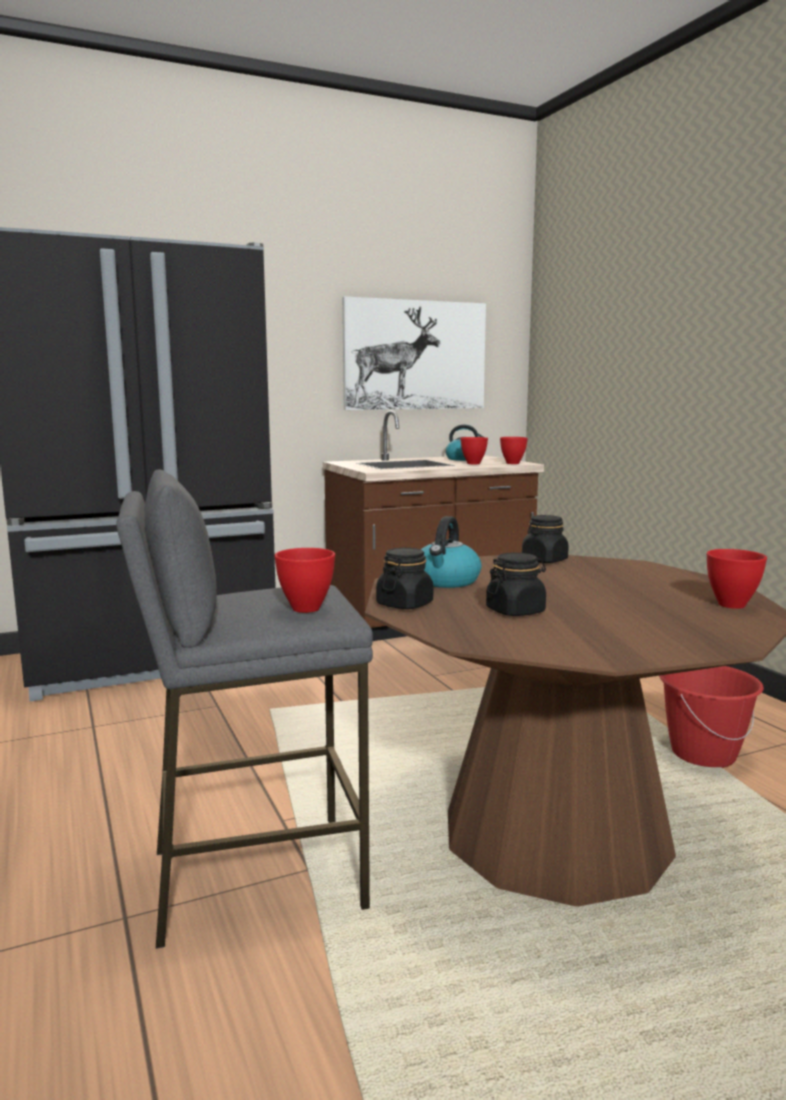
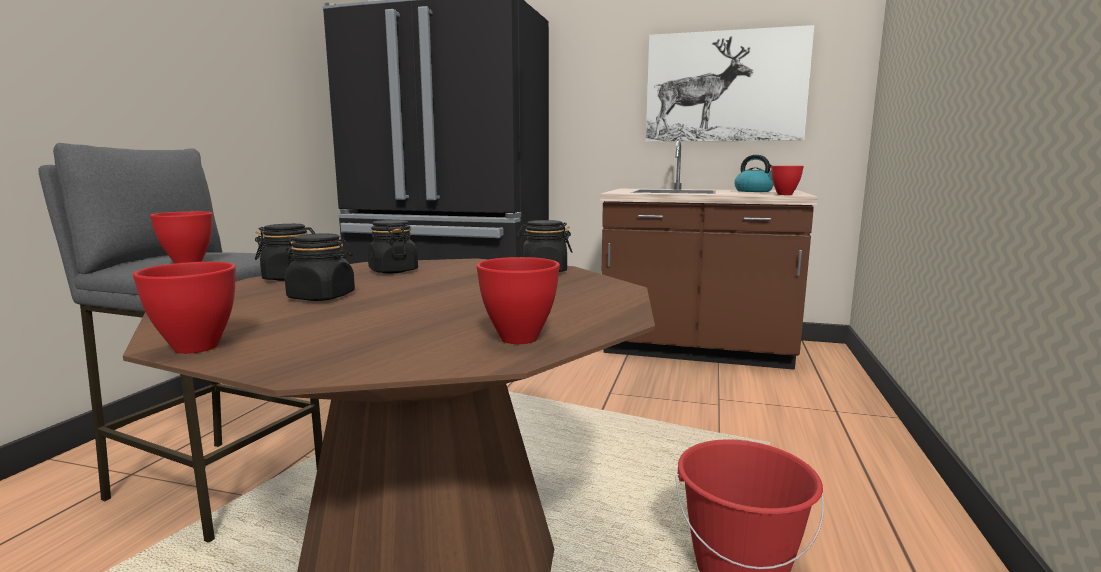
camera: 40 degrees right, 0 degrees up
(446, 581) = (393, 271): kettle -> black jar
(473, 463) = (740, 193): red bowl -> red bowl (194, 348)

